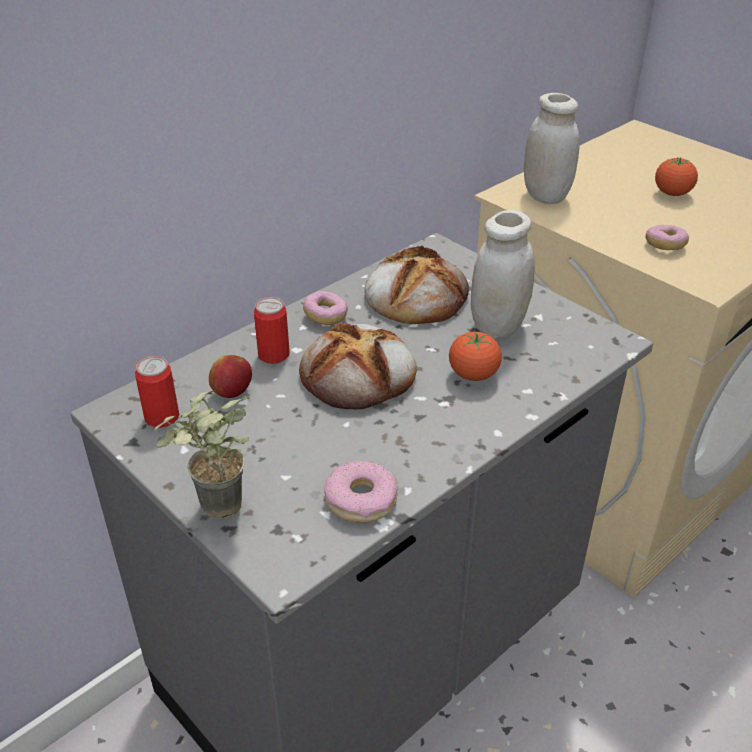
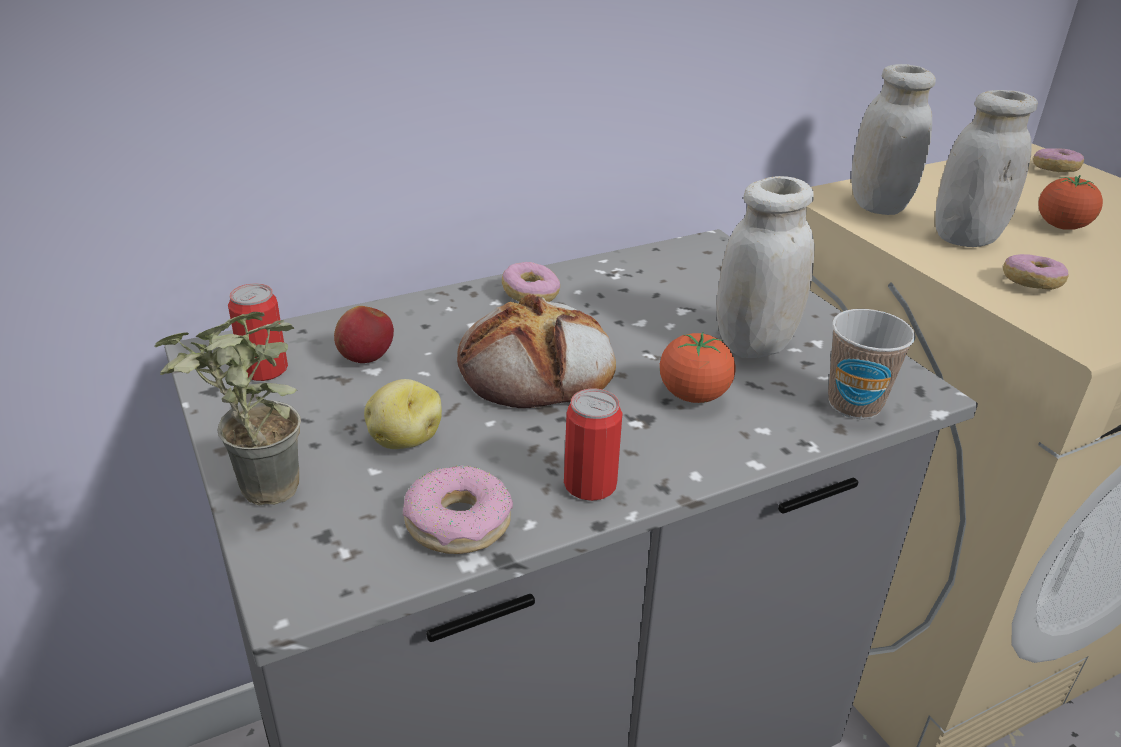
camera: 15 degrees right, 5 degrees down
(274, 355) = (442, 326): can -> can (590, 485)
(294, 449) = (404, 439): none -> potato
(415, 295) = (658, 291): bread -> none
(578, 359) = (854, 404): none -> cup
(612, 214) = (965, 237): none -> white jar
(655, 142) = (1054, 170): none -> donut

